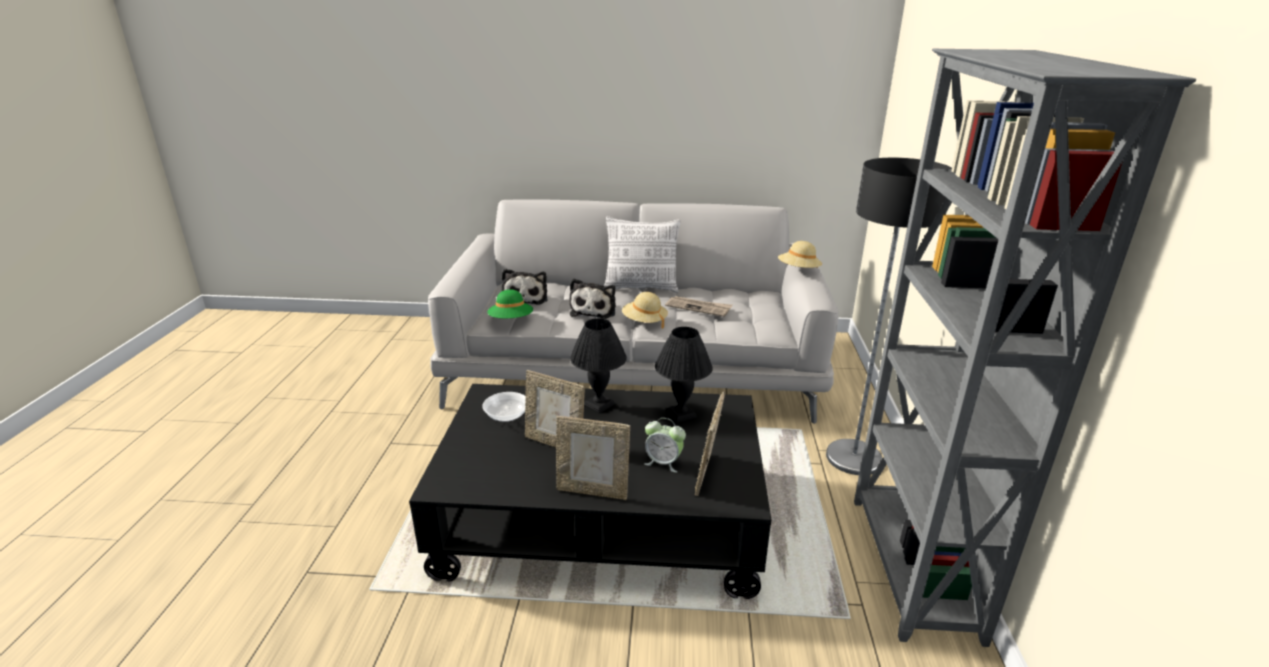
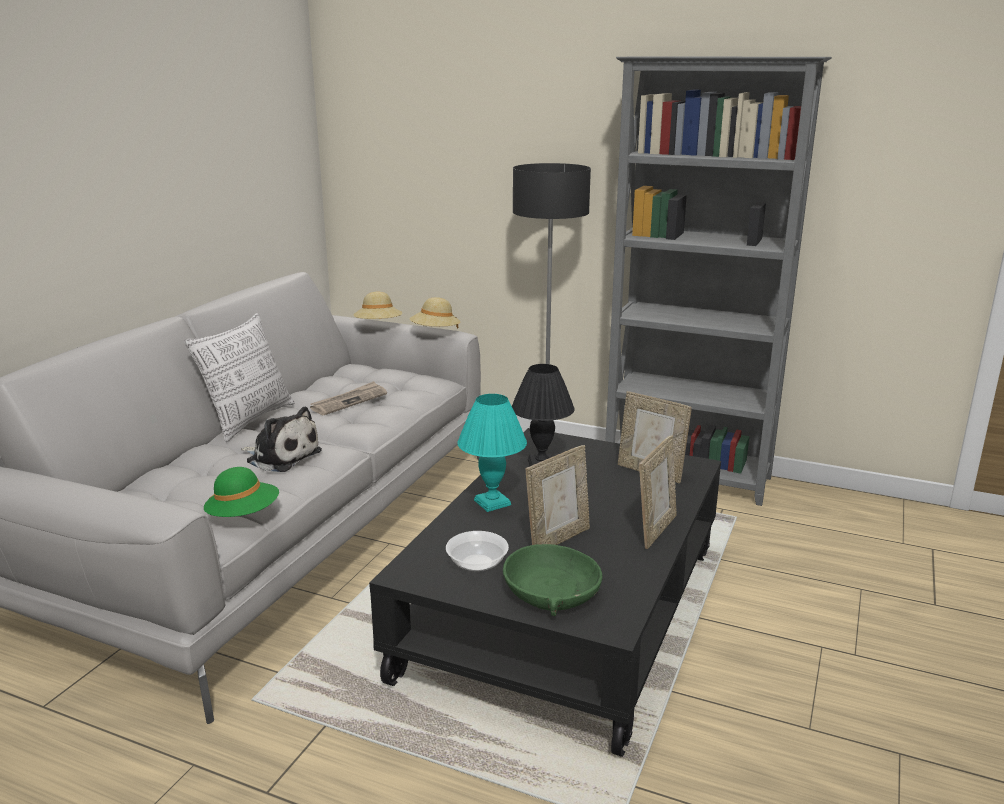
camera: 70 degrees left, 5 degrees down
(478, 453) = (552, 592): none -> green bowl
(525, 298) = (179, 496): plush toy -> none
(599, 404) = (491, 502): black table lamp -> turquoise table lamp
(644, 322) = (349, 434): beige hat -> beige hat (435, 332)
(663, 462) = (622, 488): alarm clock -> none

